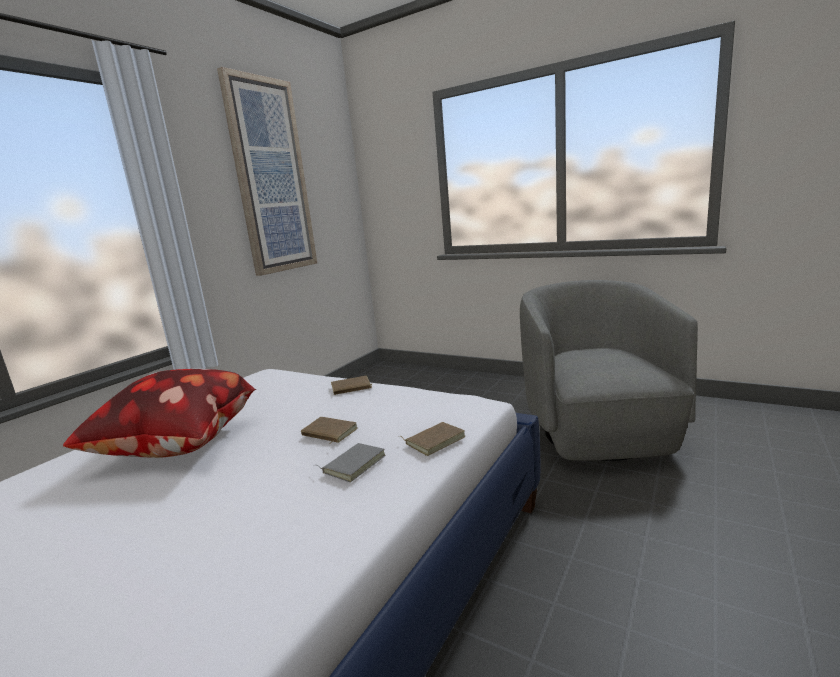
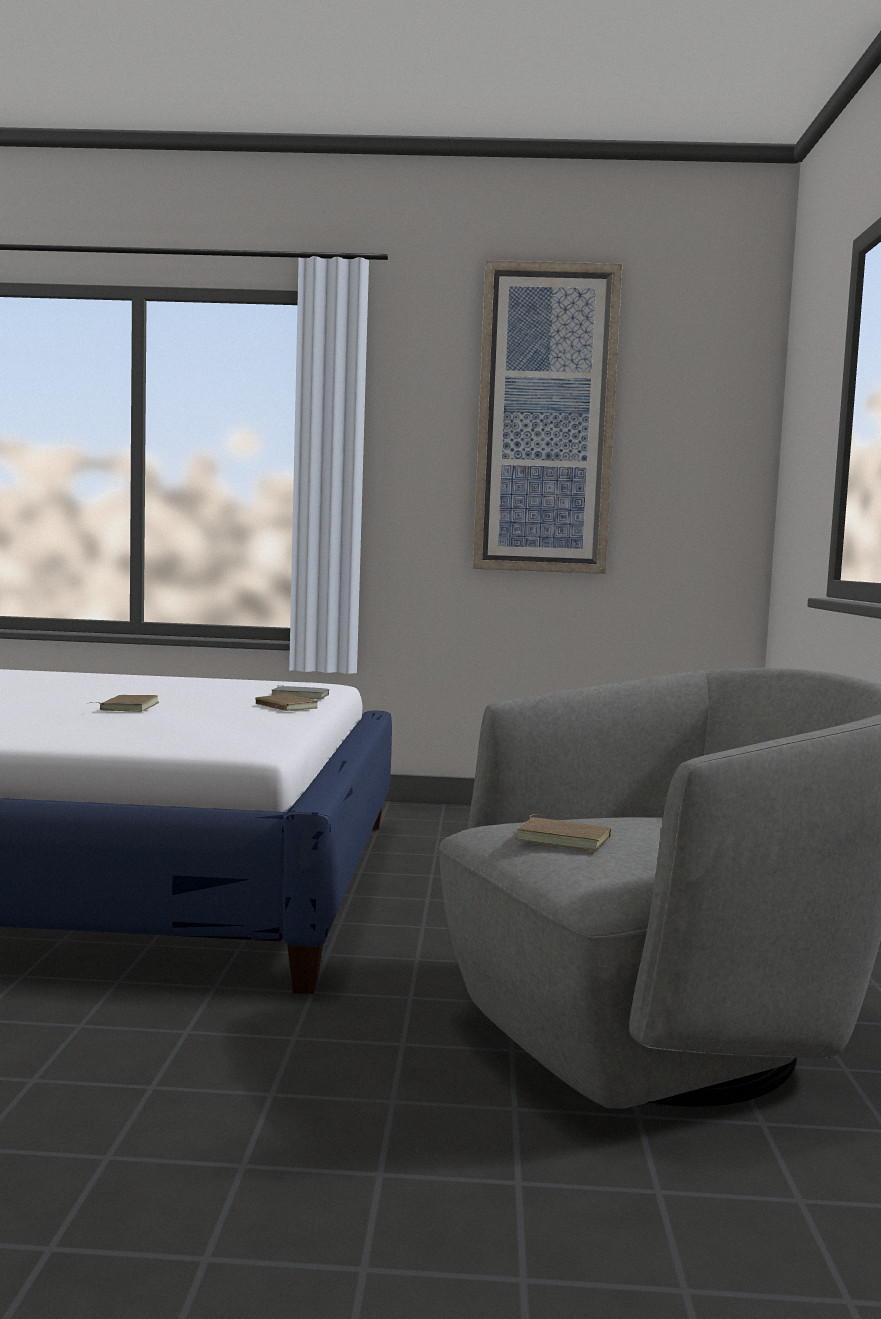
camera: 60 degrees right, 10 degrees down
(179, 448) = (96, 687): pillow -> none
(353, 464) = (53, 719): grey book -> grey book (300, 696)
(434, 440) = (117, 735): brown book -> brown book (564, 839)

